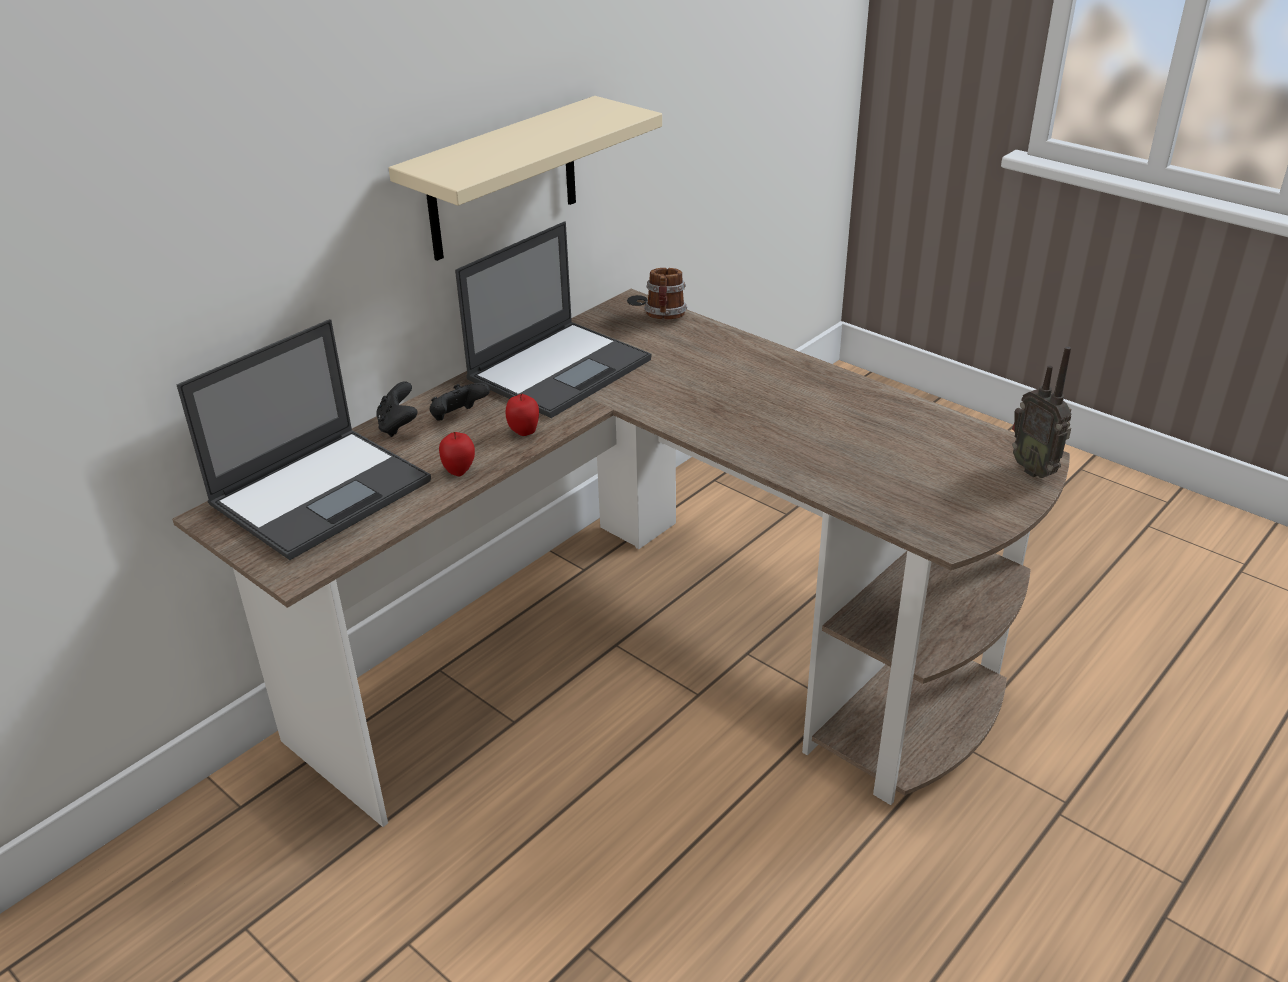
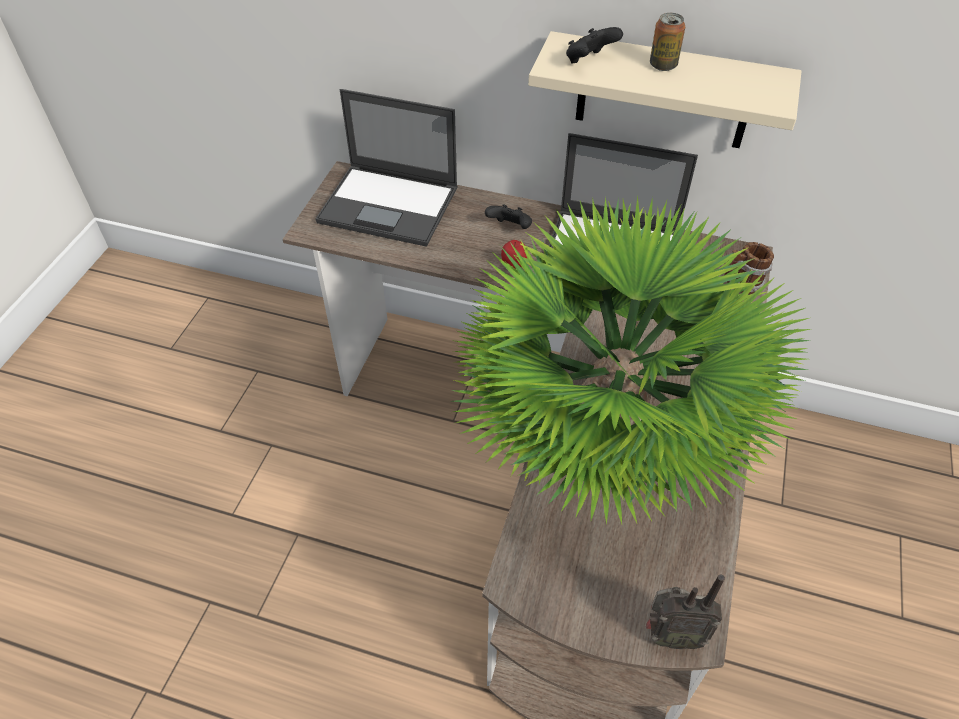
camera: 65 degrees right, 15 degrees up
(398, 426) = (482, 205): black game controller -> black game controller (589, 61)
(459, 471) = (447, 255): apple -> none
(521, 136) = (663, 65): none -> can
(815, 446) = (603, 447): none -> potted plant
(1035, 469) = (671, 635): radio -> radio turned 120 degrees counterclockwise

